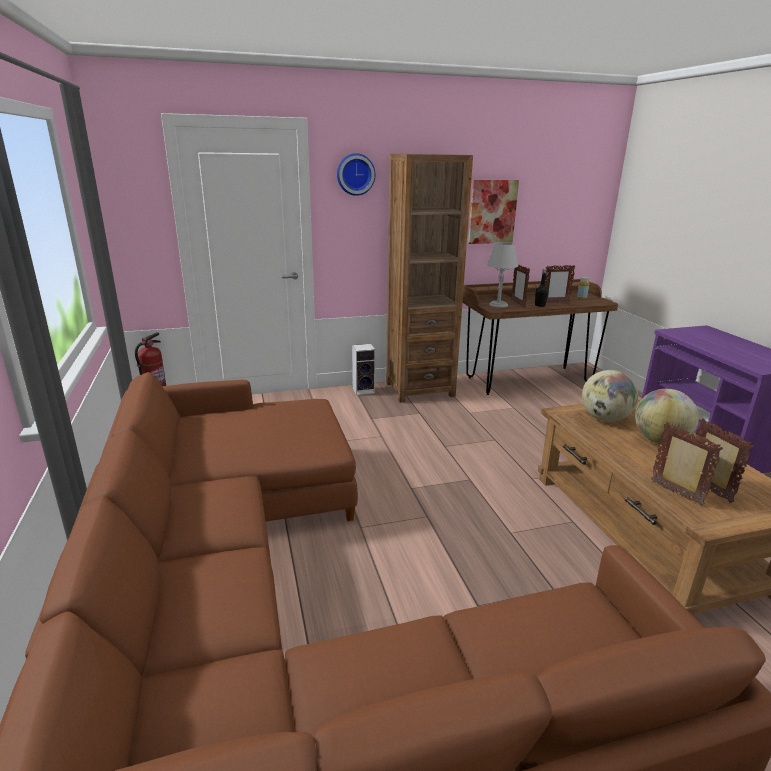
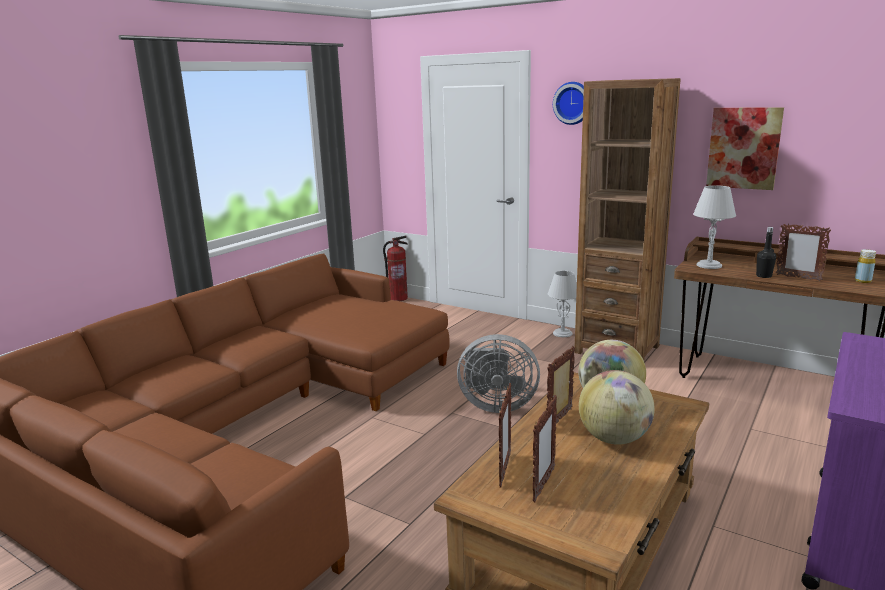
camera: 50 degrees right, 5 degrees down
(364, 390) = (562, 333): speaker -> grey table lamp
(428, 466) = (495, 405): none -> grey fan
(518, 303) = (739, 269): picture frame -> picture frame (560, 420)

